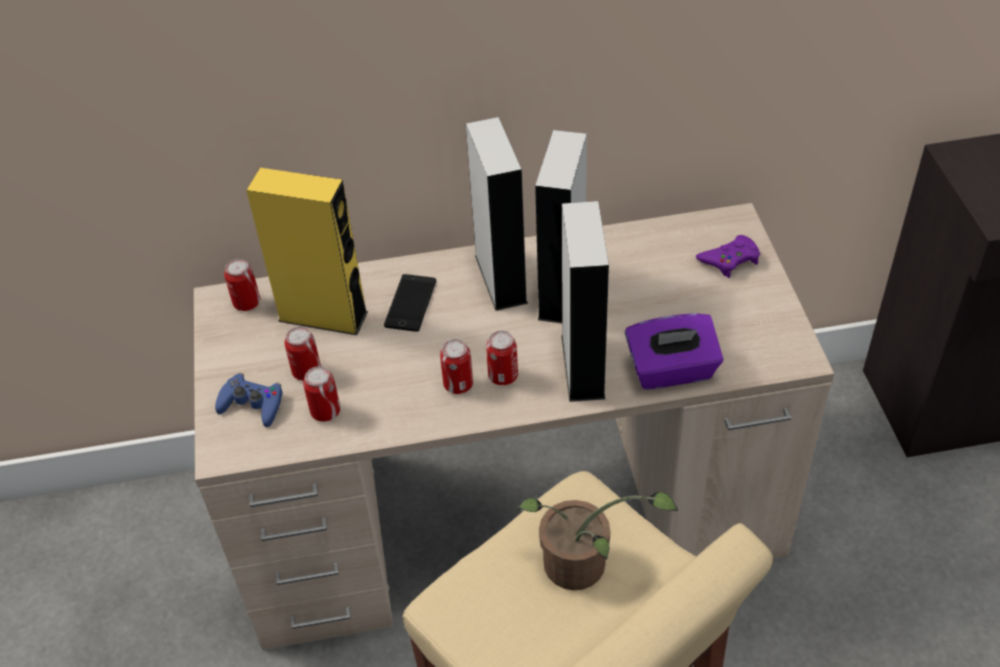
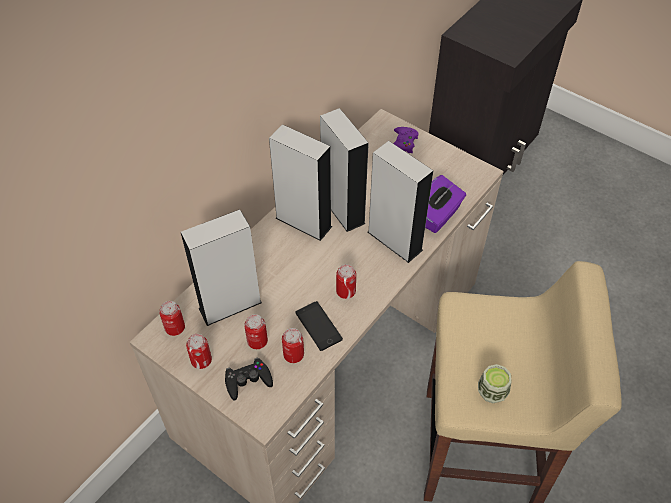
camera: 45 degrees left, 5 degrees up
(252, 404) = (248, 381): blue game controller -> black game controller
(323, 316) = (230, 305): yellow speaker -> grey speaker
(410, 303) = (271, 266): phone -> phone (318, 326)
(500, 622) = (492, 392): none -> cup
(503, 376) = (362, 272): can -> can (201, 360)
(583, 568) = (498, 338): potted plant -> none

